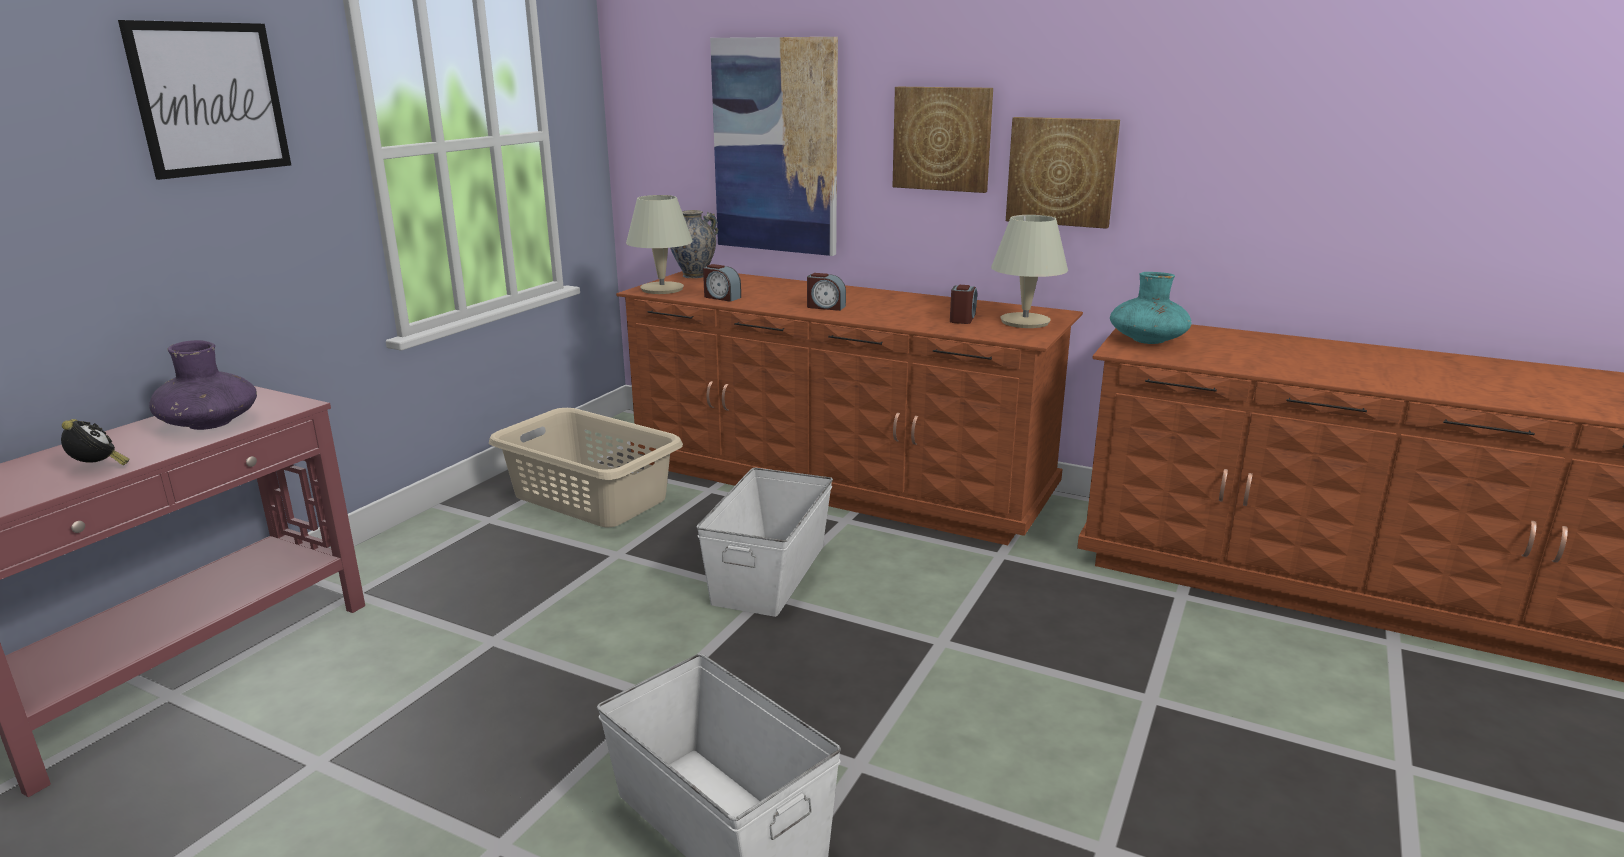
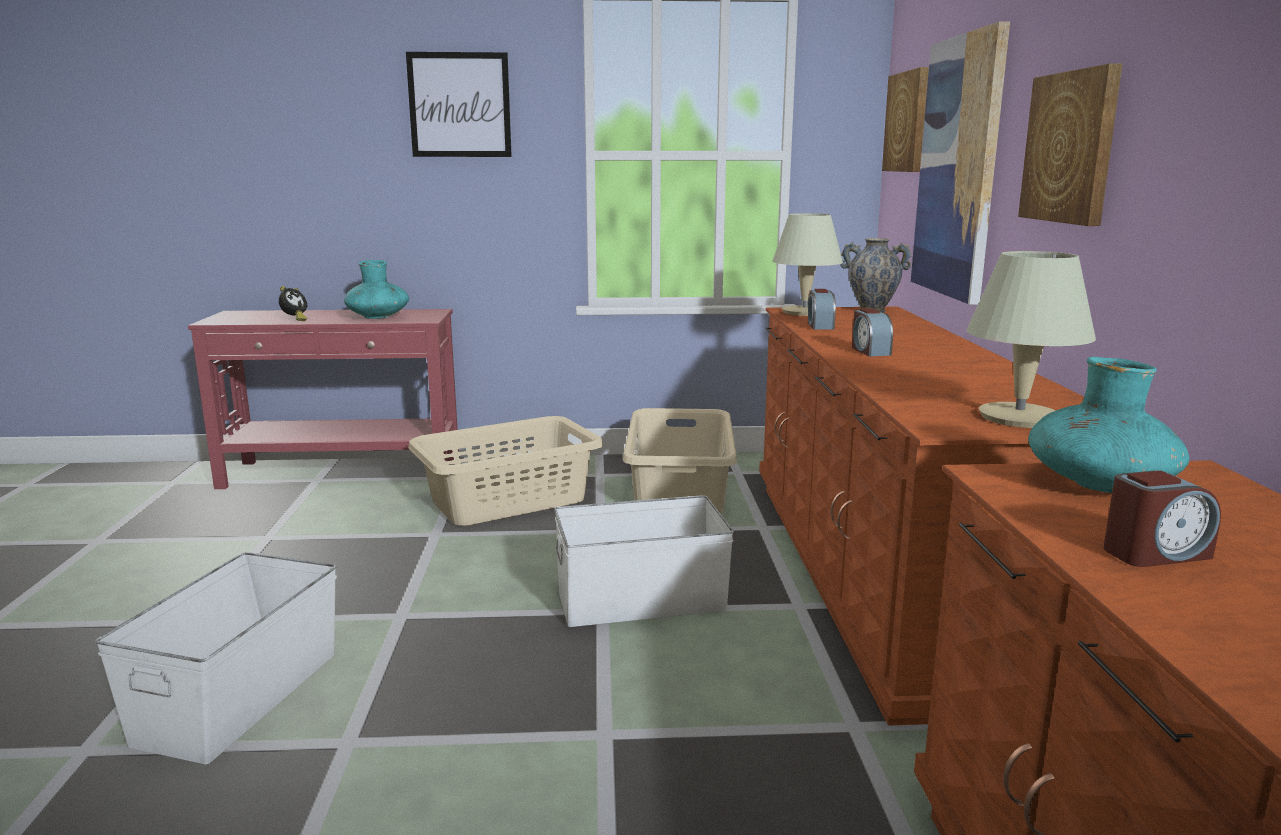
camera: 60 degrees right, 5 degrees down
(210, 423) = (378, 317): purple vase -> turquoise vase
(475, 580) = (509, 501): none -> beige laundry basket
(962, 319) = (957, 394): alarm clock -> alarm clock (1155, 553)
(1061, 171) = (1177, 193): picture -> picture (908, 122)

